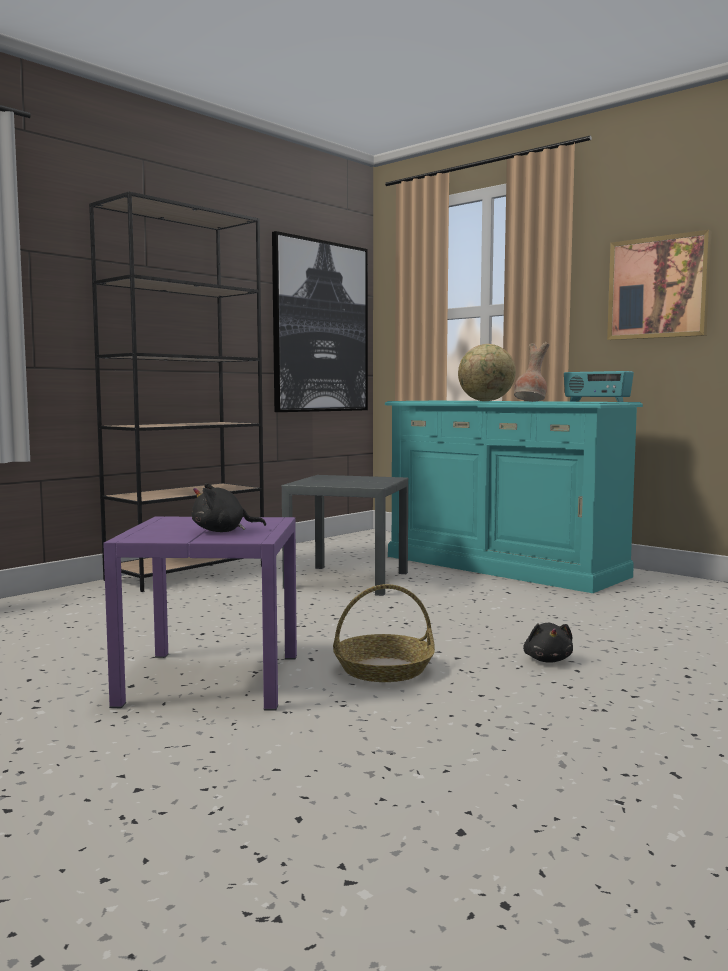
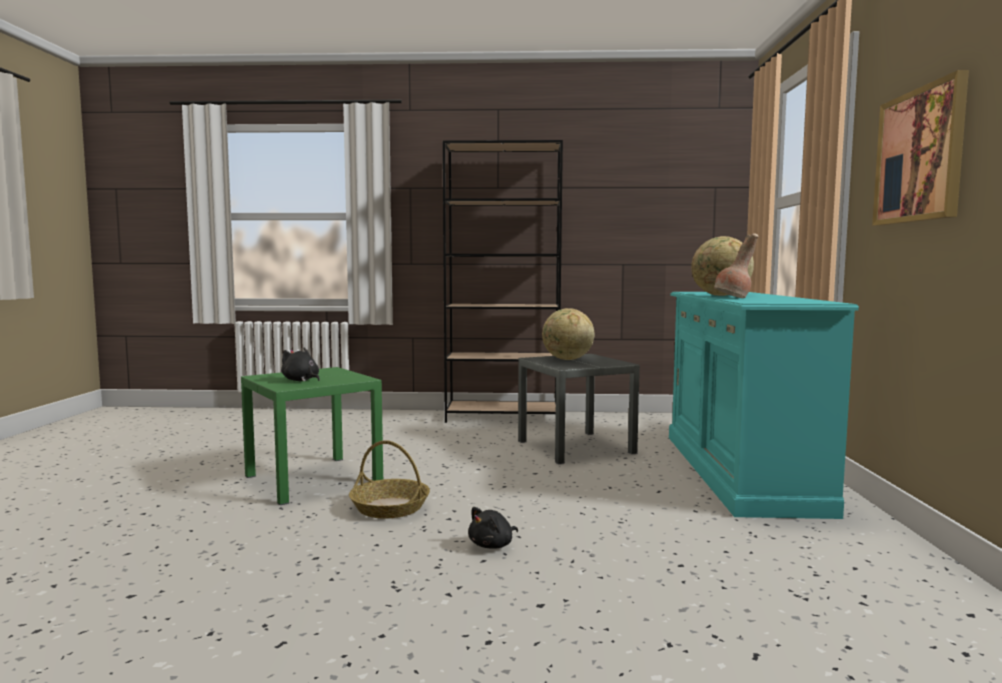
camera: 50 degrees right, 0 degrees up
(210, 679) = (314, 478): purple side table -> green side table
(320, 327) = (676, 221): picture -> none
(335, 481) = (567, 359): none -> globe
(596, 401) = (805, 301): radio -> none

